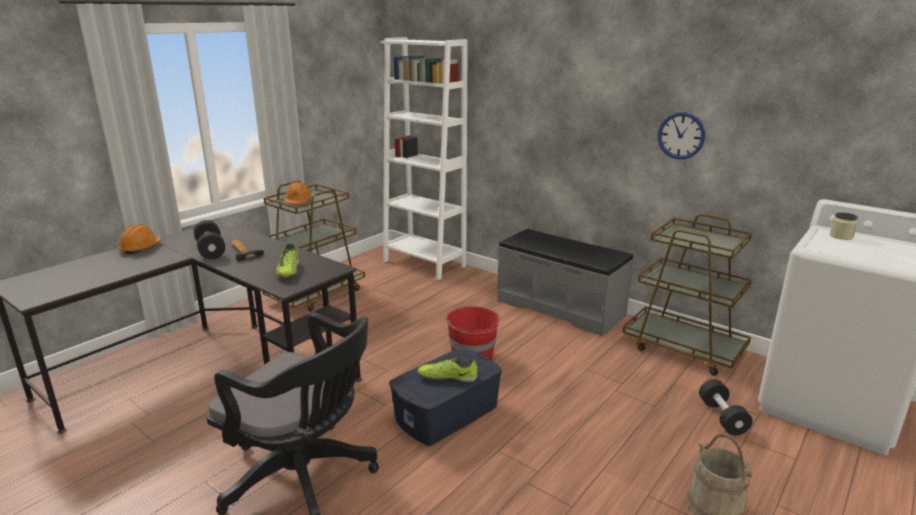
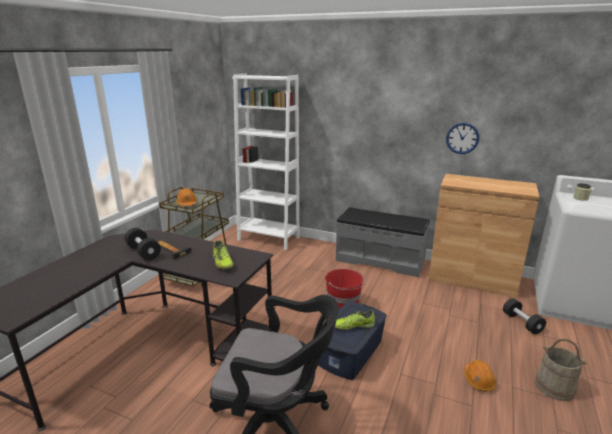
camera: 15 degrees left, 0 degrees up
(141, 248) = (79, 257): orange hard hat -> orange hard hat (478, 380)
(683, 349) = (472, 279): brown cart -> brown cabinet

